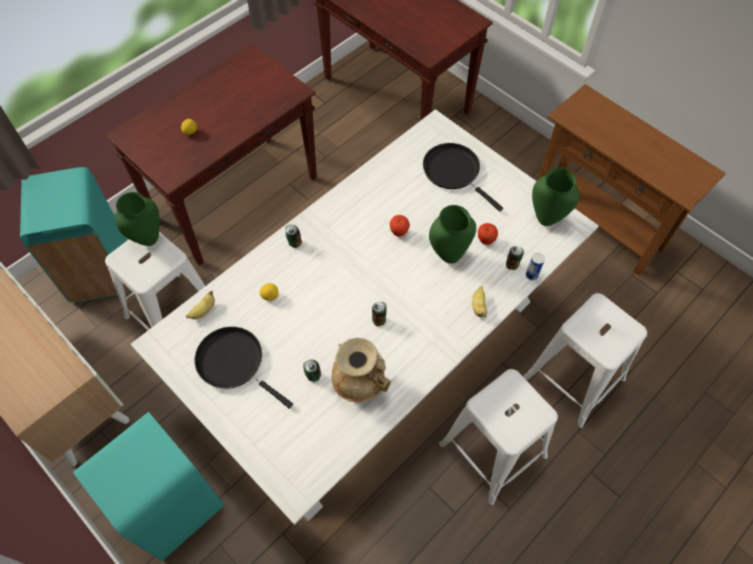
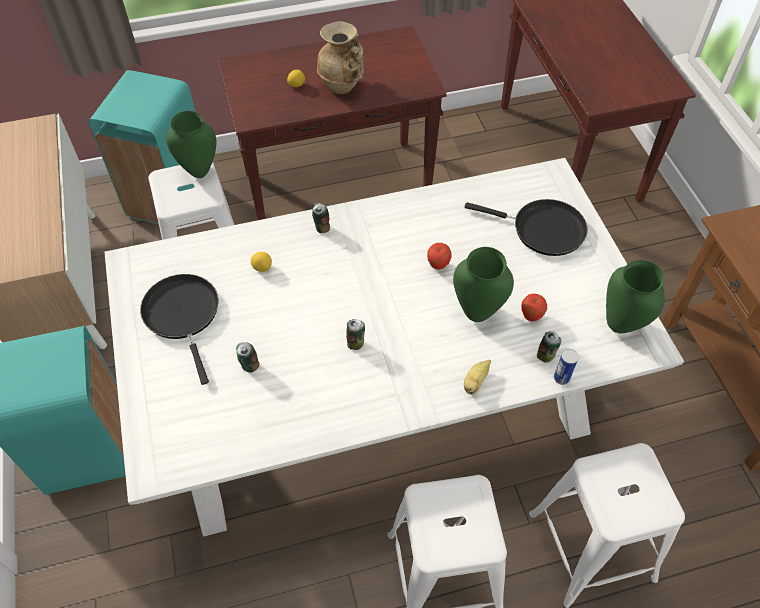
camera: 30 degrees right, 5 degrees down
(203, 311) = (189, 252): banana -> none
(359, 384) = (290, 398): beige vase -> beige vase (343, 85)
(454, 172) = (543, 229): black frying pan -> black frying pan turned 120 degrees clockwise

